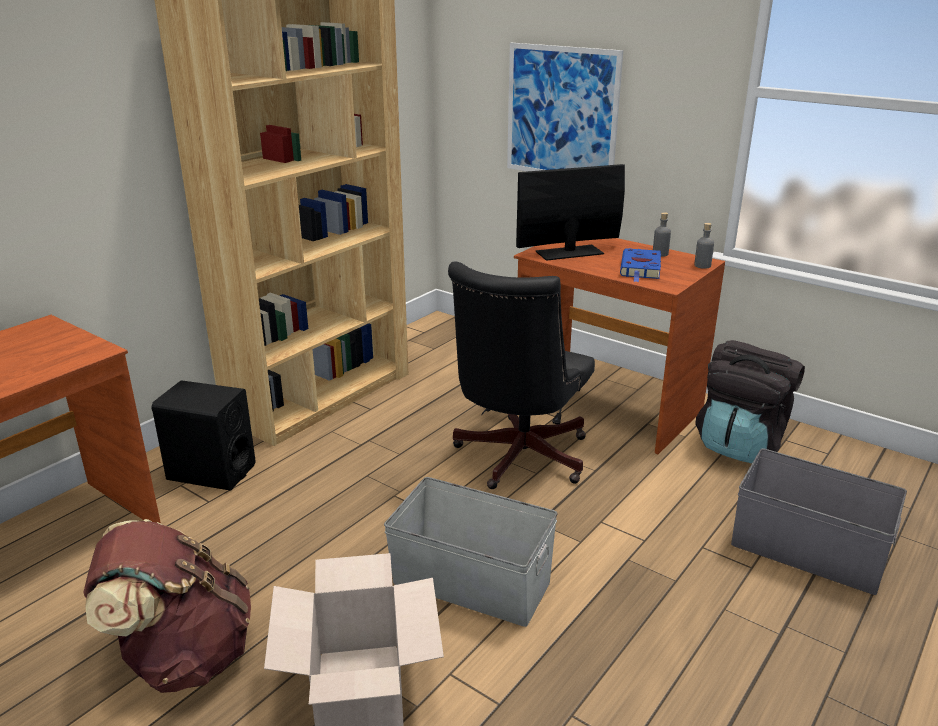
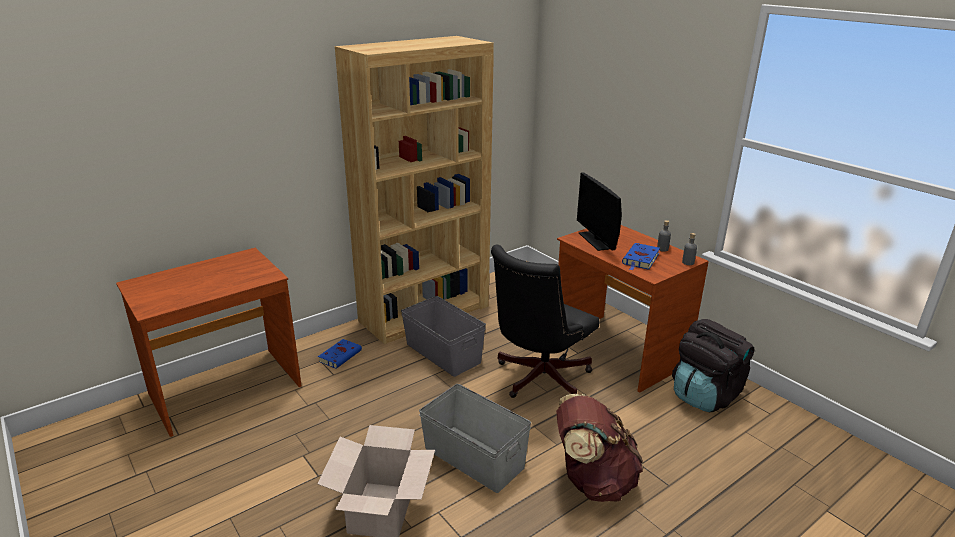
camera: 15 degrees right, 0 degrees up
(183, 656) = (289, 468): brown backpack -> brown backpack (592, 481)
(211, 472) = (341, 355): black speaker -> blue book
(561, 113) = (613, 137): picture -> none
(569, 252) = (597, 240): monitor -> monitor turned 105 degrees counterclockwise
(808, 552) = (716, 482): grey storage box -> grey storage box (443, 353)

